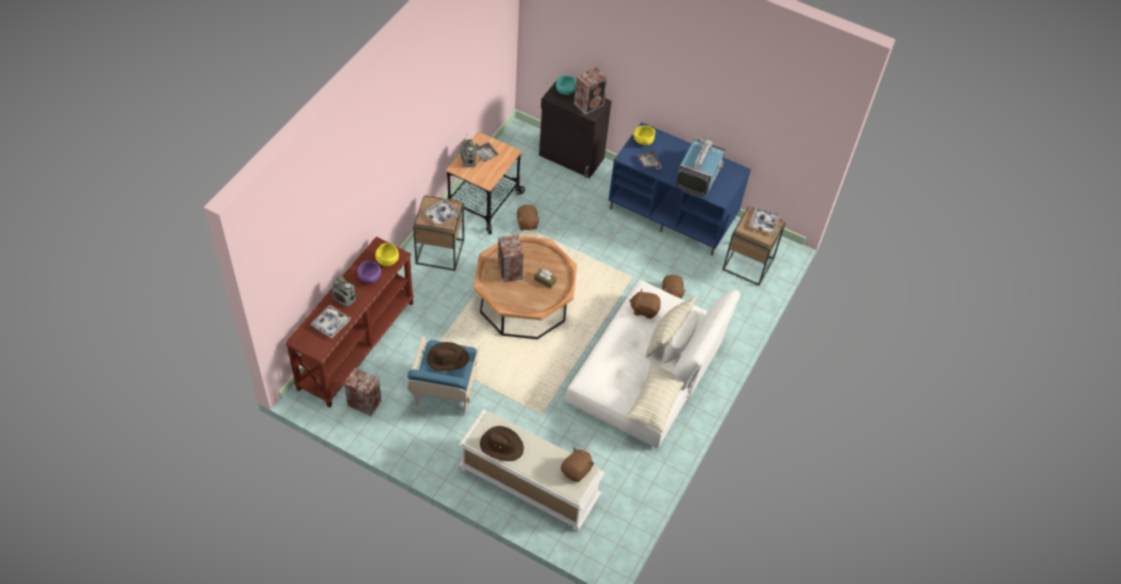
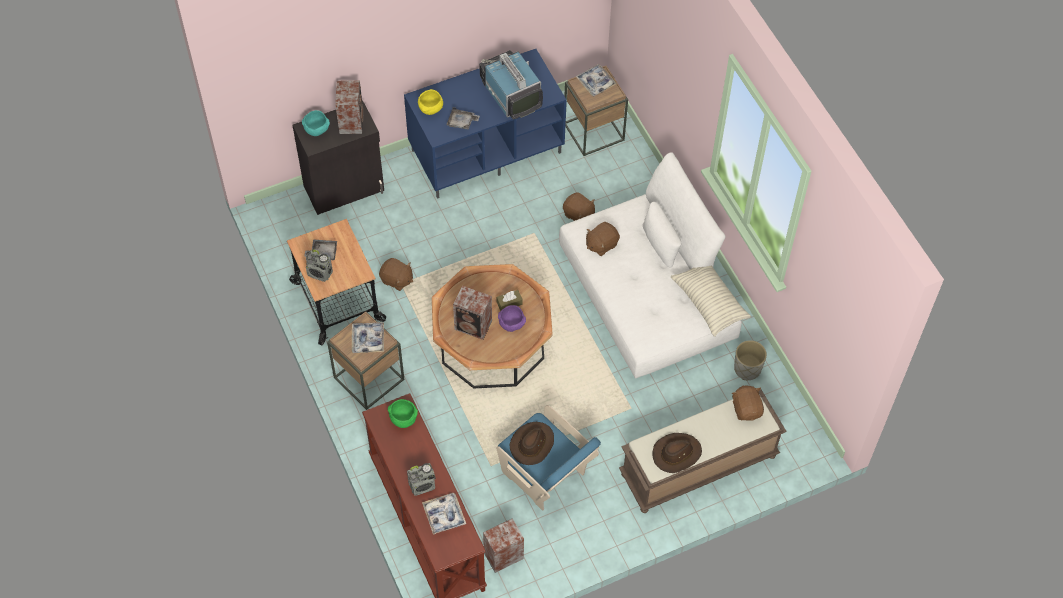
camera: 50 degrees left, 5 degrees up
(370, 279) = (414, 448): purple bowl -> purple bowl (512, 324)
(387, 261) = (403, 419): yellow bowl -> green bowl
(528, 484) = (698, 466): white bench -> brown bench
(637, 471) = (747, 369): none -> grey planter
(668, 336) = (645, 245): pillow -> none

